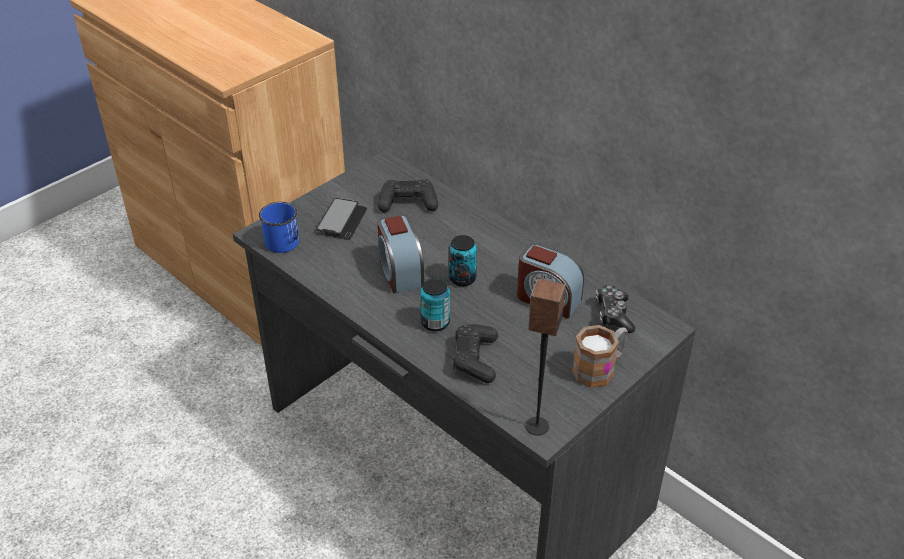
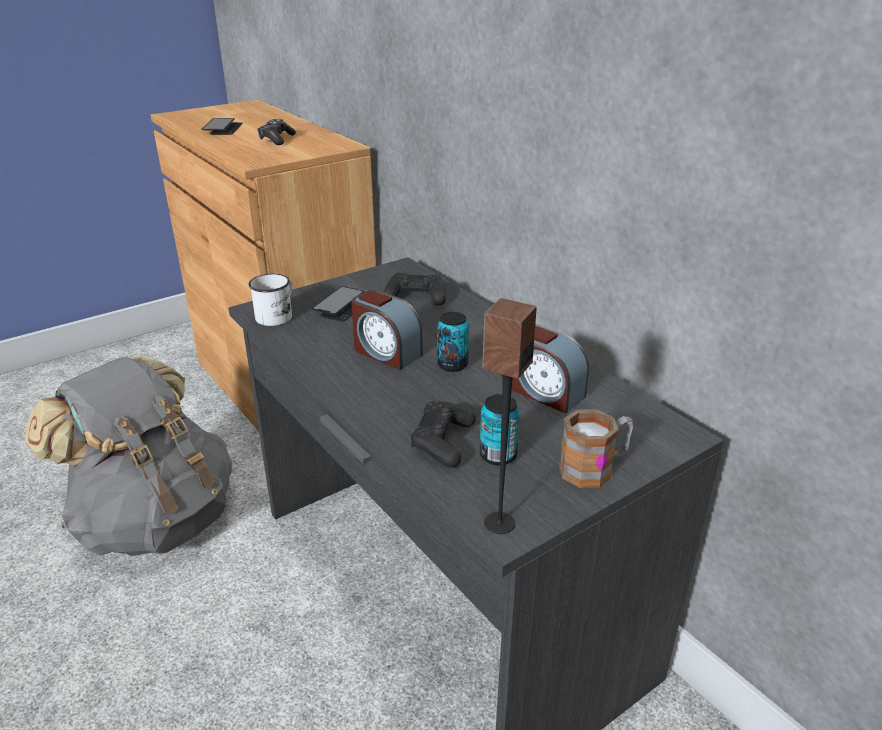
camera: 10 degrees right, 10 degrees down
(159, 429) = (156, 520): none -> grey backpack
(165, 20) = (222, 128): none -> phone
(284, 239) = (277, 315): blue mug -> white mug
(400, 272) = (386, 352): alarm clock -> alarm clock turned 45 degrees counterclockwise
(435, 322) = (408, 402): can -> can (498, 455)
(613, 315) = (621, 415): game controller -> game controller (276, 139)

